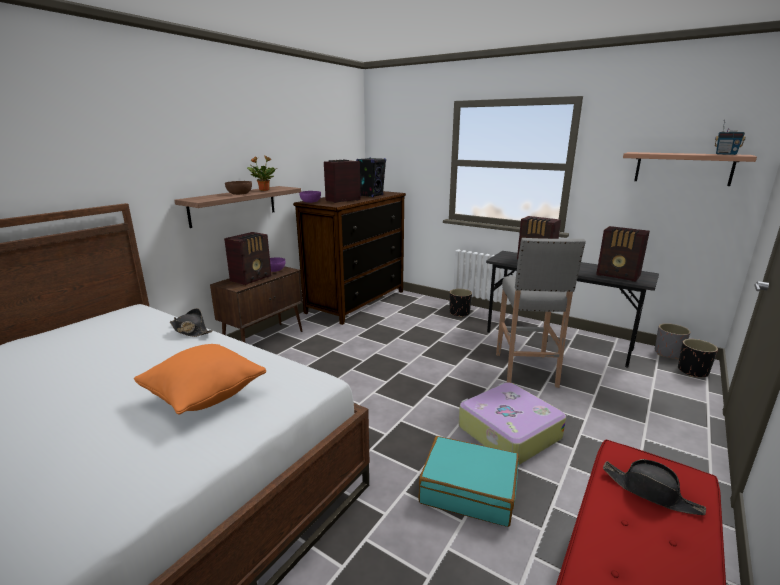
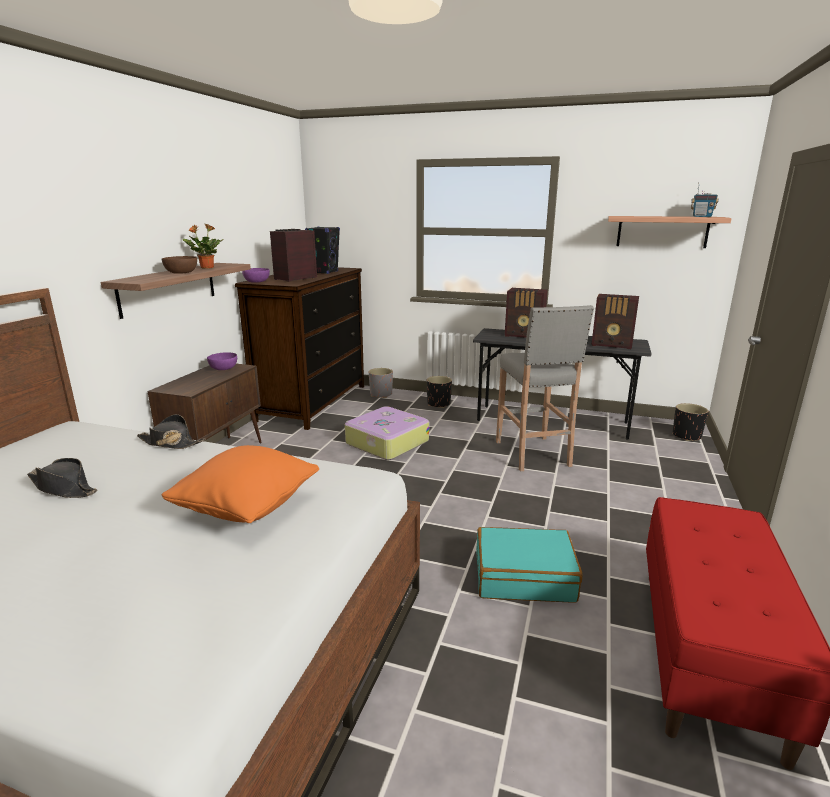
camera: 15 degrees left, 0 degrees up
(252, 278) = (201, 380): radio -> none
(507, 432) = (539, 516): suitcase -> suitcase (386, 442)
(650, 492) = (716, 534): black hat -> black hat (64, 488)
(668, 353) = (659, 422): grey planter -> grey planter (381, 394)

